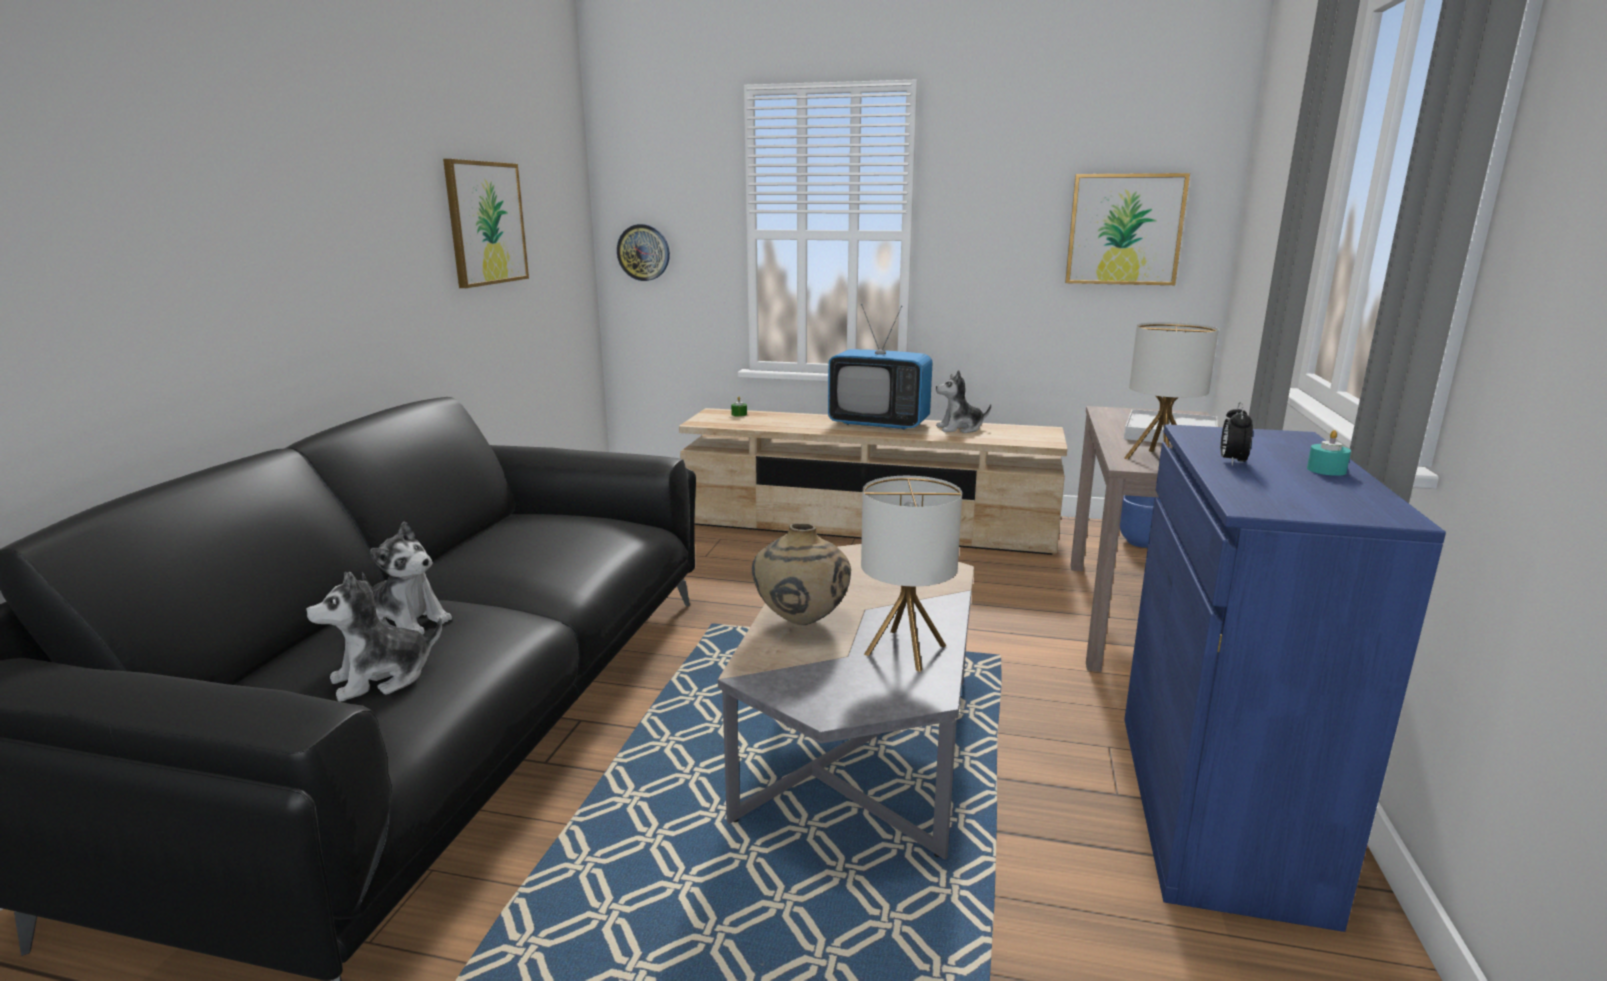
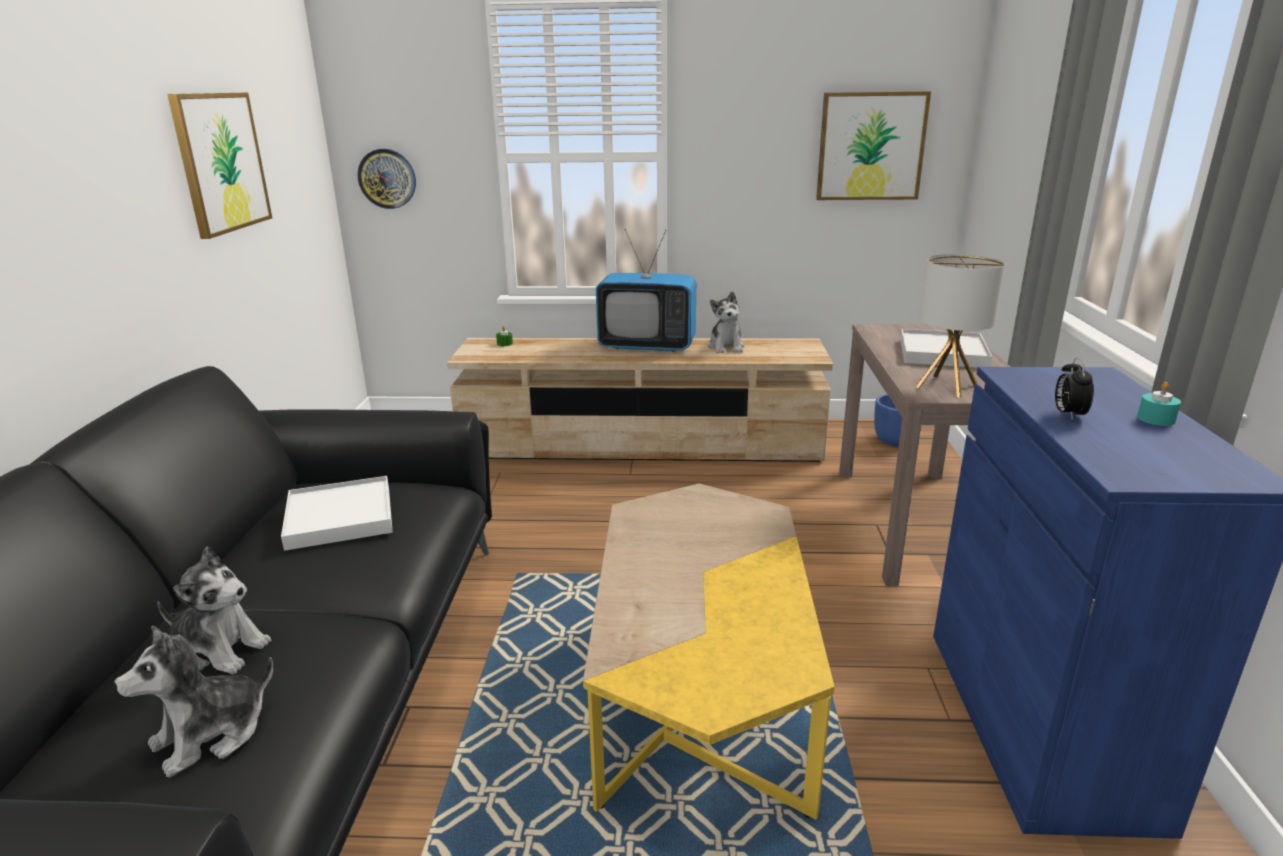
camera: 10 degrees left, 5 degrees up
(541, 537) = (340, 517): none -> white tray
(801, 622) = (645, 596): beige vase -> none
(858, 747) = (699, 700): grey coffee table -> yellow coffee table
(906, 650) = (759, 618): table lamp -> none
(960, 428) = (726, 347): plush toy -> plush toy turned 75 degrees counterclockwise

